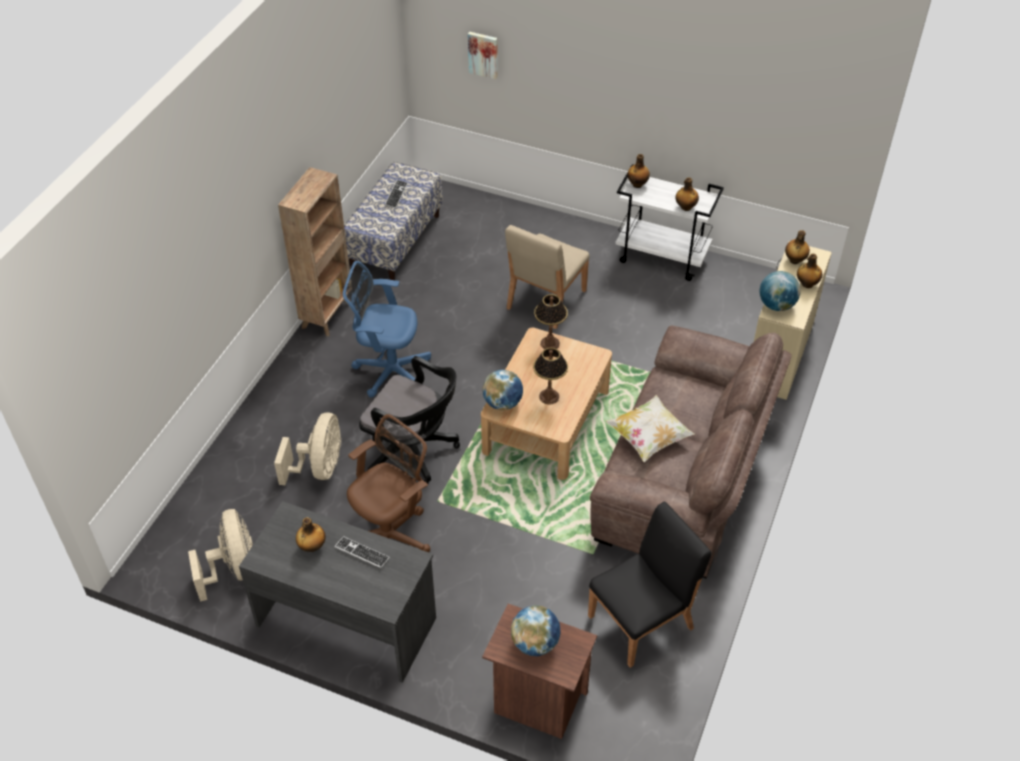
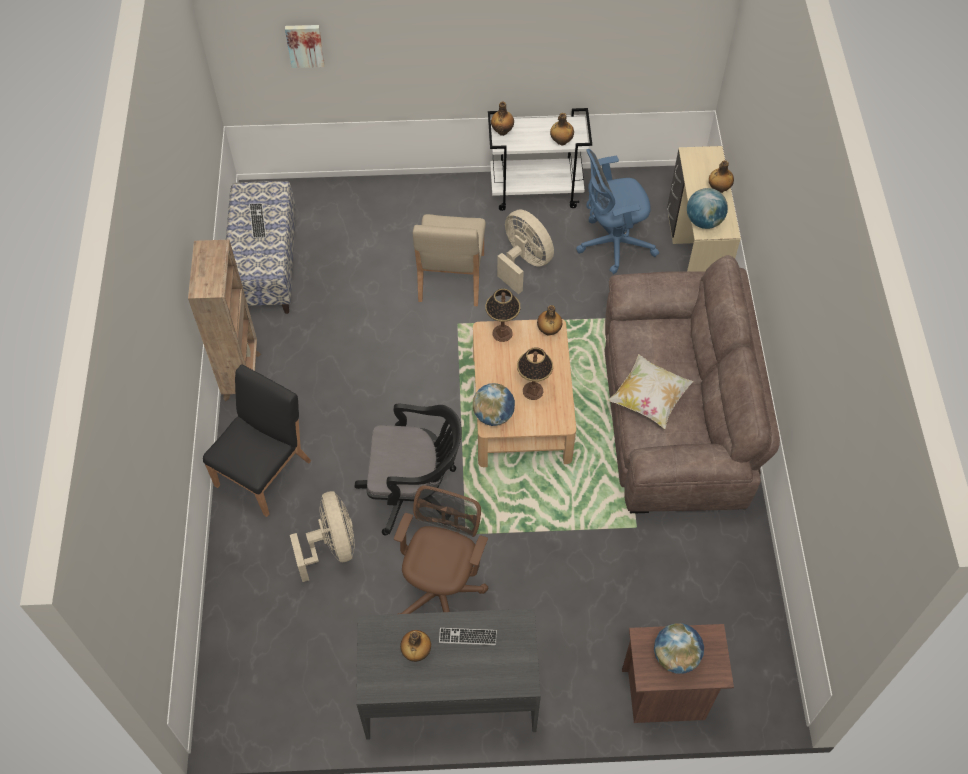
camera: 25 degrees left, 10 degrees up
(233, 569) = (308, 690): beige fan -> beige fan (523, 263)
(389, 371) = (341, 414): blue office chair -> blue office chair (612, 244)
(642, 621) = (713, 575): black chair -> black chair (264, 472)
(794, 260) = (695, 167): bottle -> bottle (548, 331)

